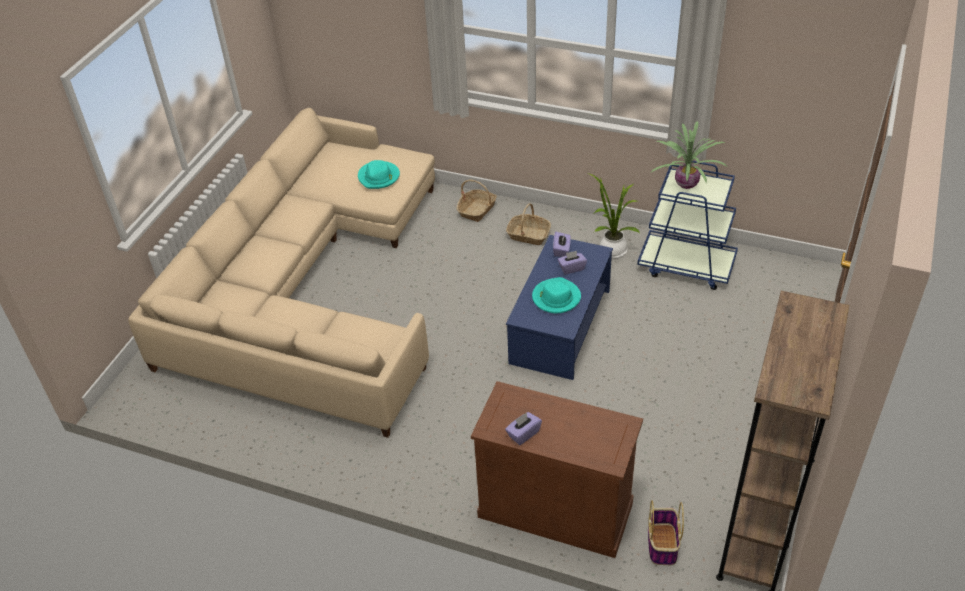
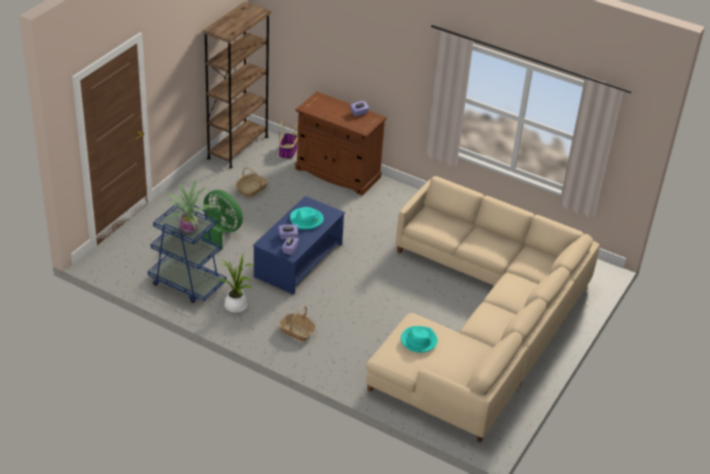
camera: 175 degrees left, 5 degrees down
(477, 210) = (333, 363): basket -> basket (251, 189)
(687, 347) = (220, 233): none -> green fan

